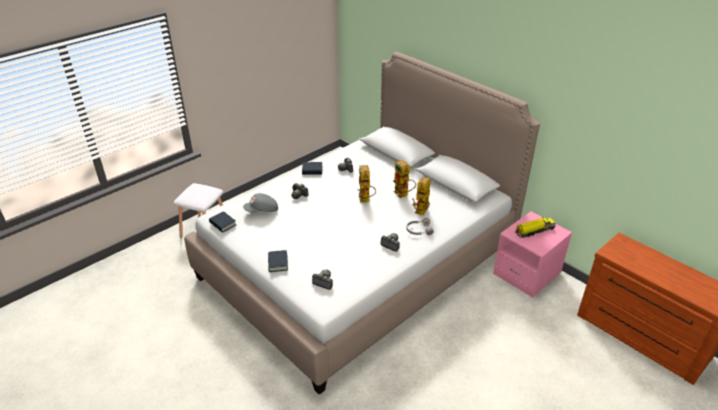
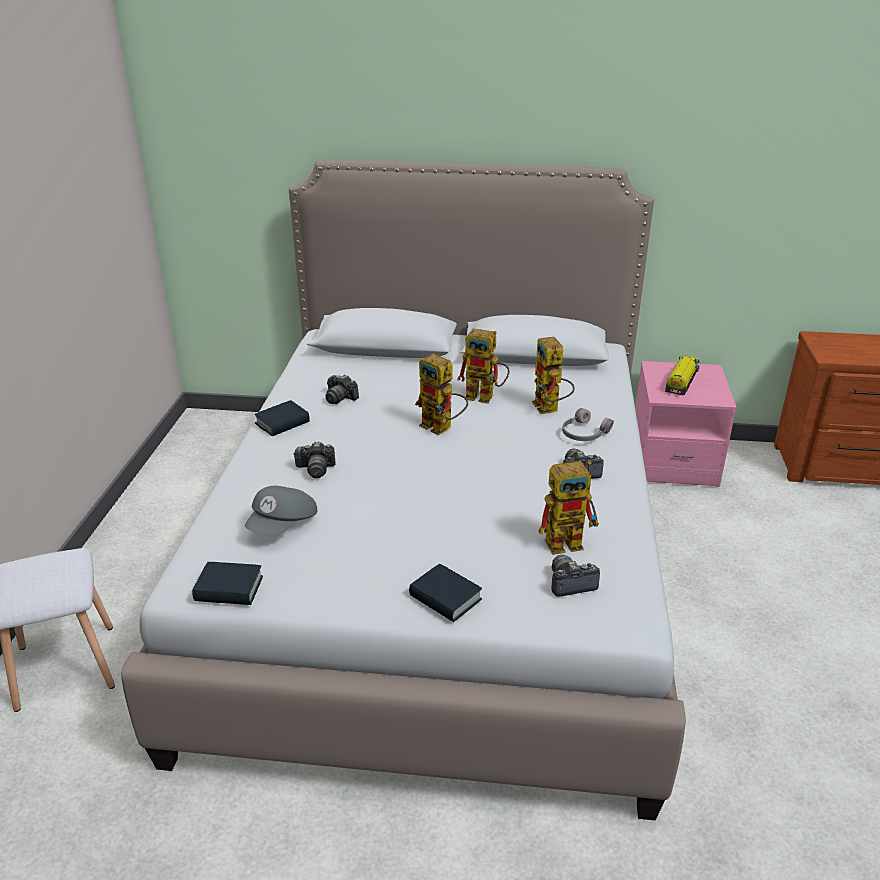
camera: 40 degrees left, 5 degrees down
(346, 268) = (570, 541): none -> toy robot

